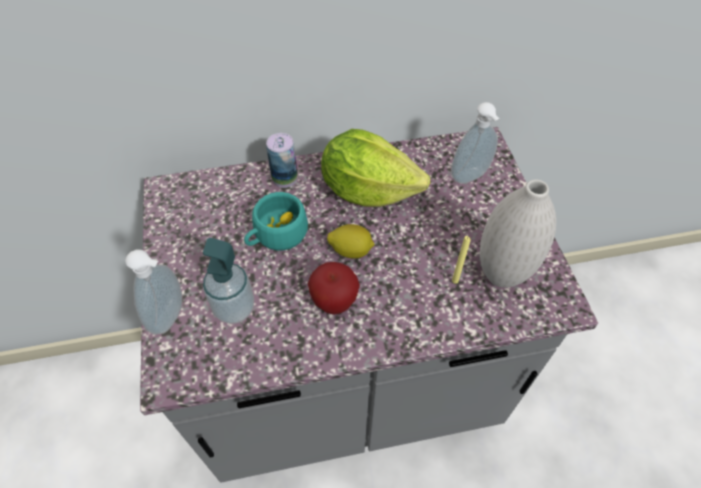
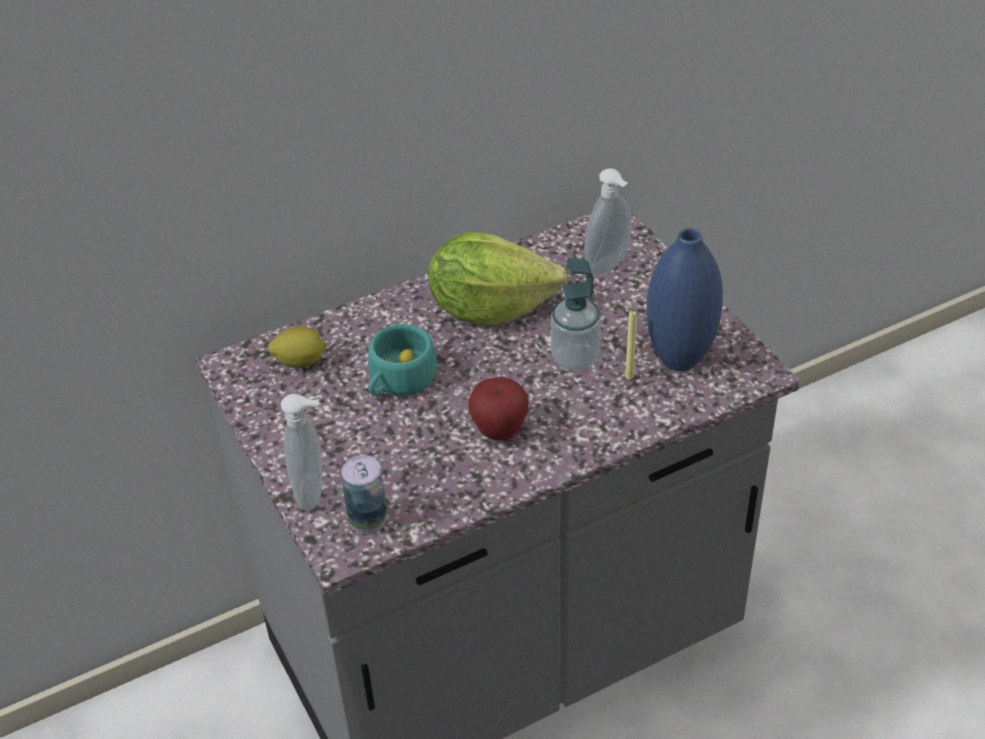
camera: 15 degrees left, 10 degrees down
(234, 308) = (384, 465): soap dispenser -> soap dispenser (575, 358)
(285, 178) = (380, 318): can -> can (368, 519)
(351, 250) = (496, 375): lemon -> lemon (300, 362)
(501, 275) = (679, 359): white vase -> blue vase

